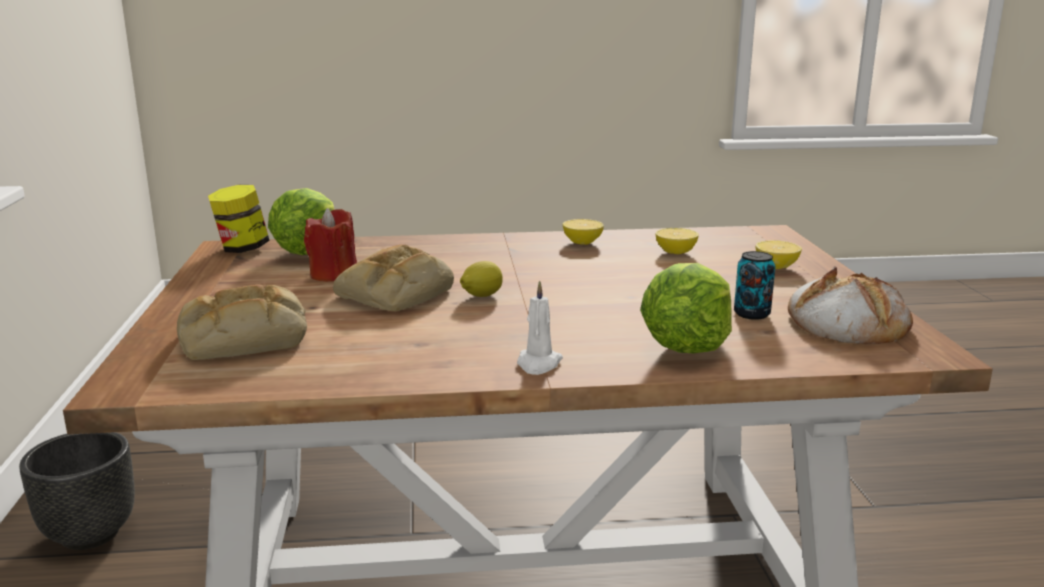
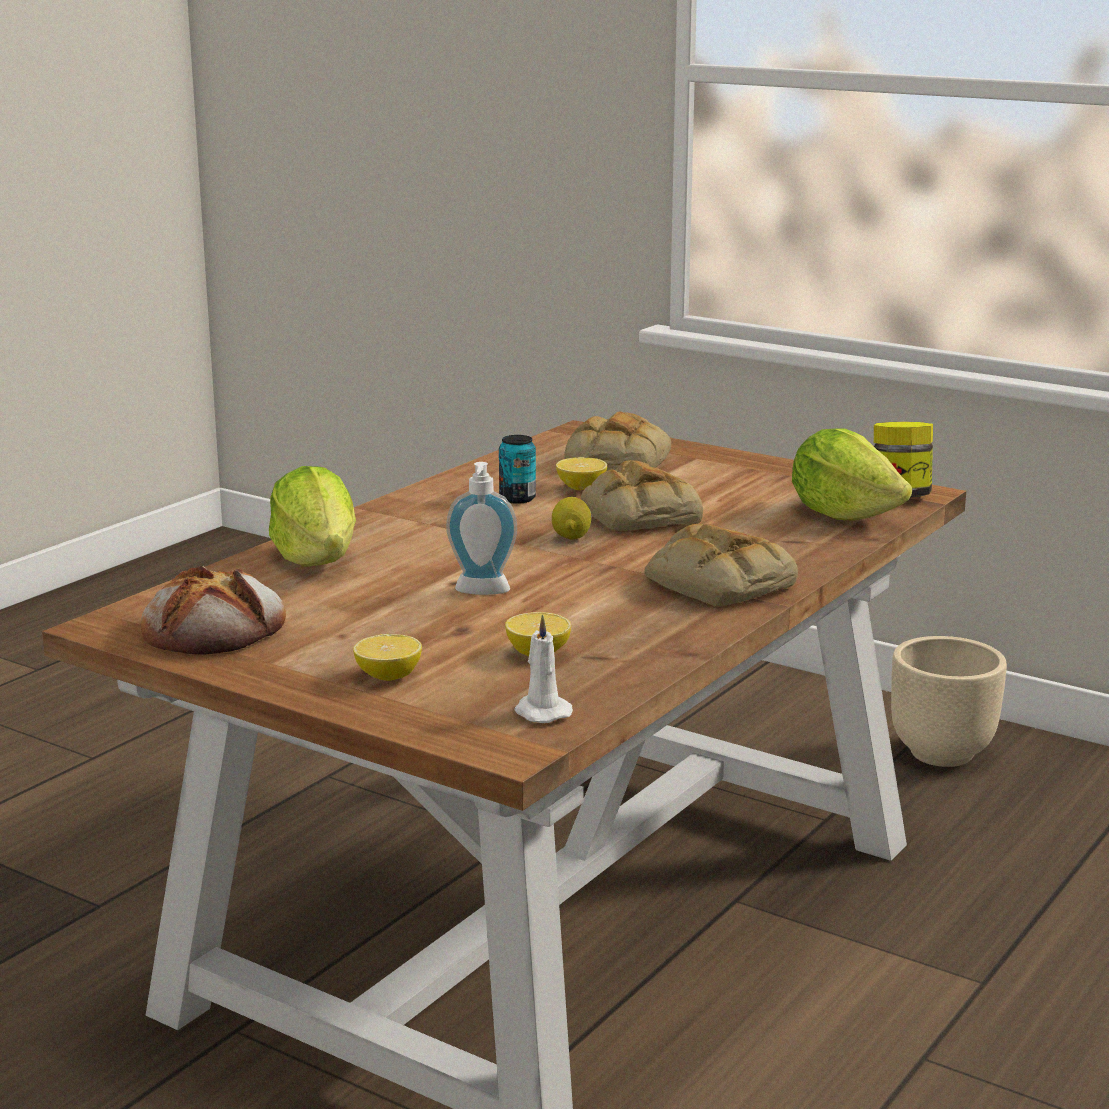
camera: 130 degrees right, 0 degrees up
(89, 534) = (943, 754): black planter -> beige planter
(333, 274) = (740, 508): red candle -> none
(498, 248) = (716, 583): none -> bread
(538, 364) = (394, 513): white candle -> white candle (541, 712)
(582, 243) = (667, 625): lemon -> lemon (581, 488)
(629, 286) = (482, 592): none -> soap dispenser
(751, 314) = (314, 605): can -> can (517, 498)

